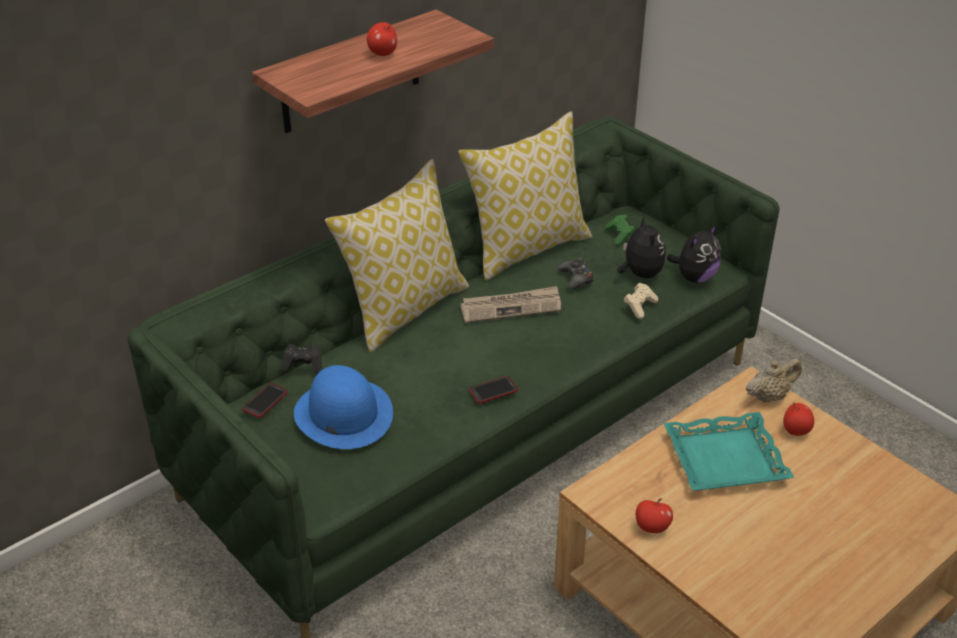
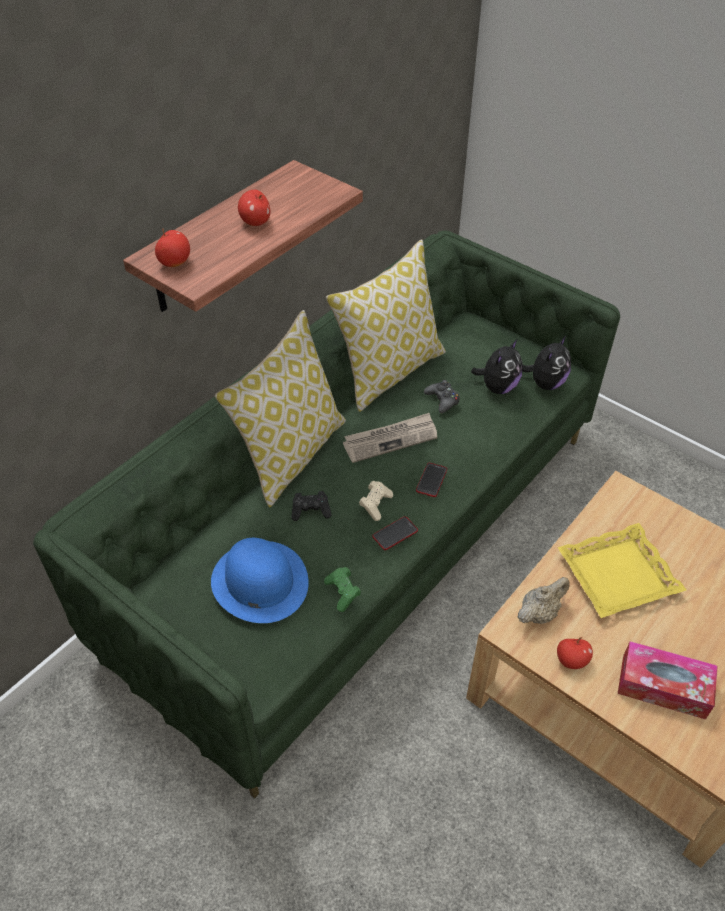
camera: 10 degrees left, 10 degrees up
(265, 401) = (180, 577): phone -> phone (431, 480)
(303, 366) = (209, 532): black game controller -> black game controller (311, 511)
(620, 236) = (471, 349): green game controller -> green game controller (343, 593)
(639, 306) = (505, 422): beige game controller -> beige game controller (375, 505)
(640, 274) = (497, 387): plush toy -> plush toy turned 60 degrees clockwise
(725, 458) = (617, 574): turquoise tray -> yellow tray
(745, 563) = (663, 686): none -> tissue box
(769, 396) = (639, 501): beige teapot -> beige teapot (539, 613)
(796, 430) = (671, 535): apple -> apple (175, 263)

